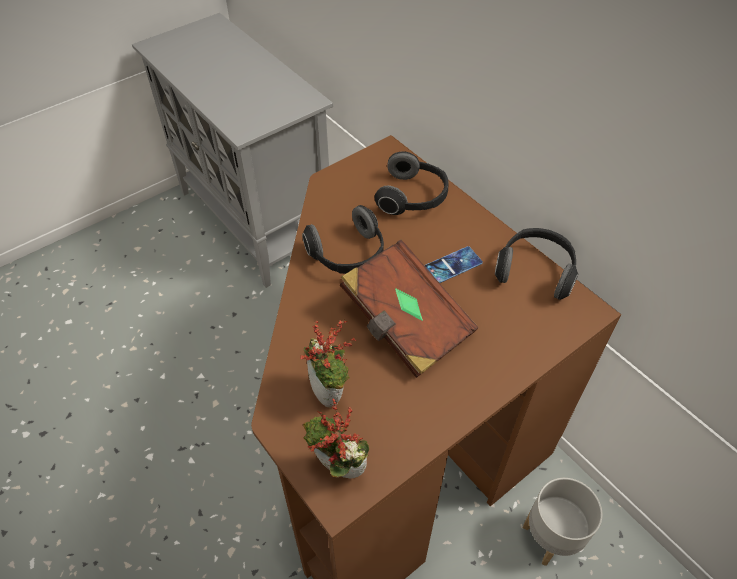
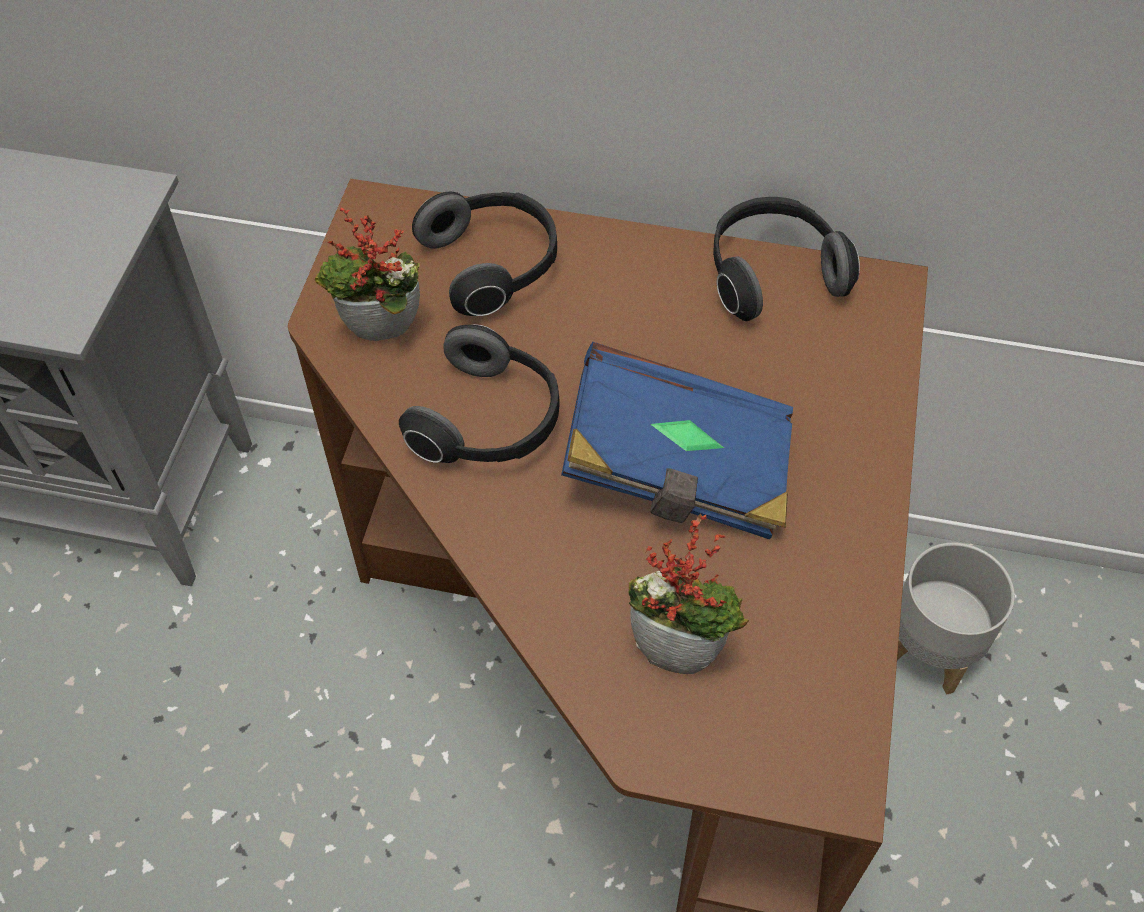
camera: 40 degrees left, 5 degrees up
(336, 471) = (799, 751): potted plant -> potted plant (380, 337)
(405, 324) = (678, 471): brown book -> blue book
(453, 265) = (655, 337): phone -> none

